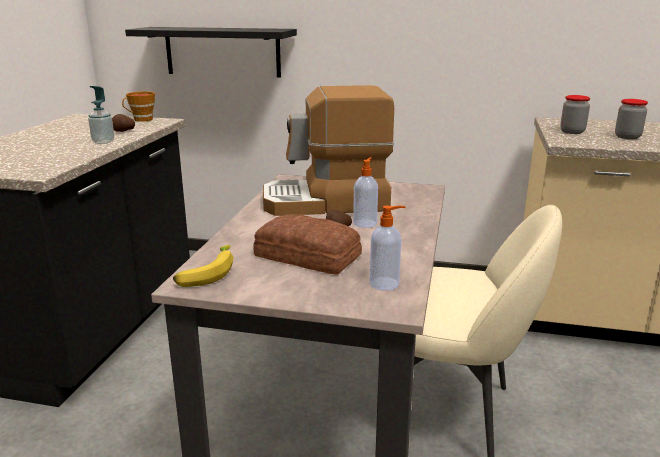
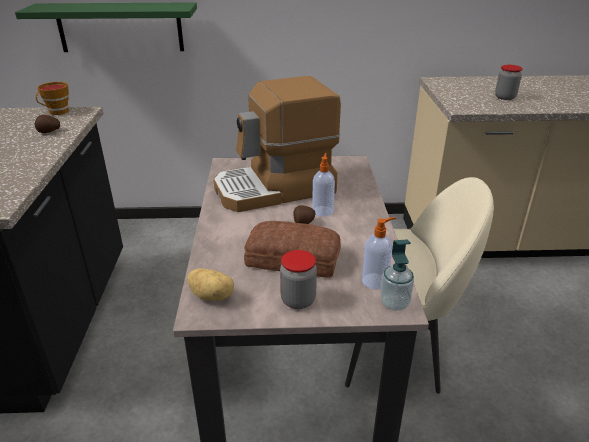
camera: 15 degrees left, 10 degrees up
(103, 142) = (37, 150): soap dispenser -> soap dispenser (394, 303)
(206, 274) = (212, 296): banana -> potato
(222, 52) = (120, 27): black shelf -> green shelf
(572, 132) = (460, 94): jar -> jar (298, 300)

